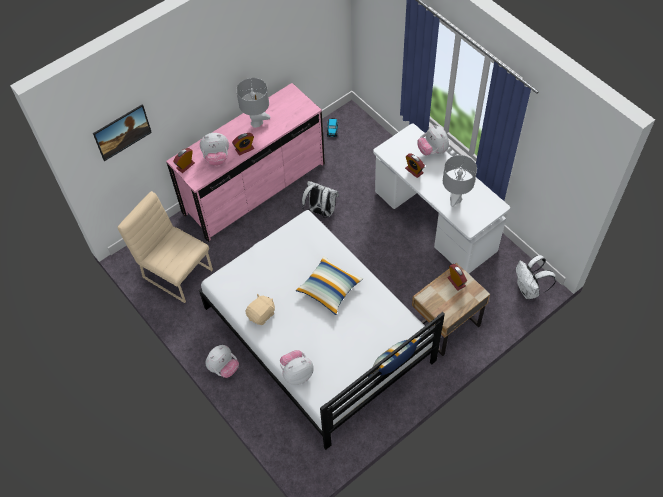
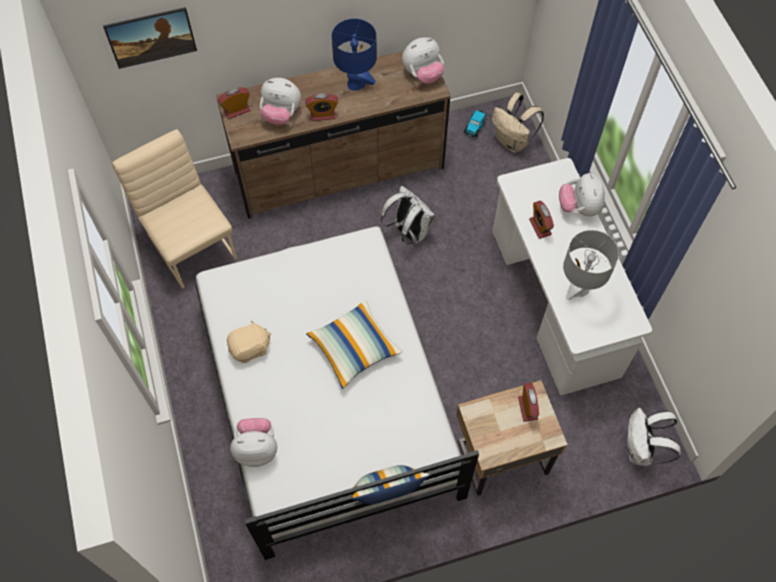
camera: 20 degrees right, 5 degrees up
(223, 368) = (189, 394): plush toy -> plush toy (423, 74)
(255, 188) = (340, 169): pink dresser -> brown dresser
(257, 123) = (356, 84): grey table lamp -> blue table lamp
(361, 131) = (513, 142): none -> beige backpack

